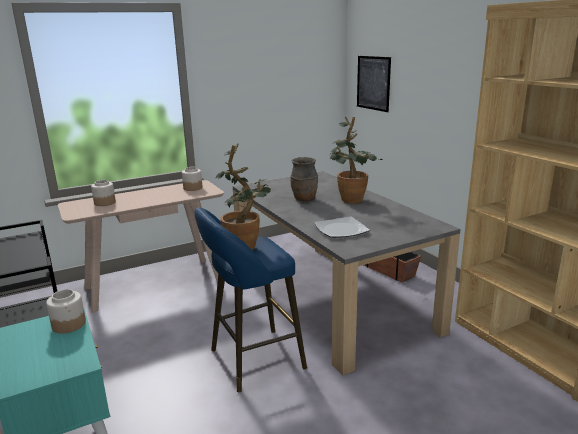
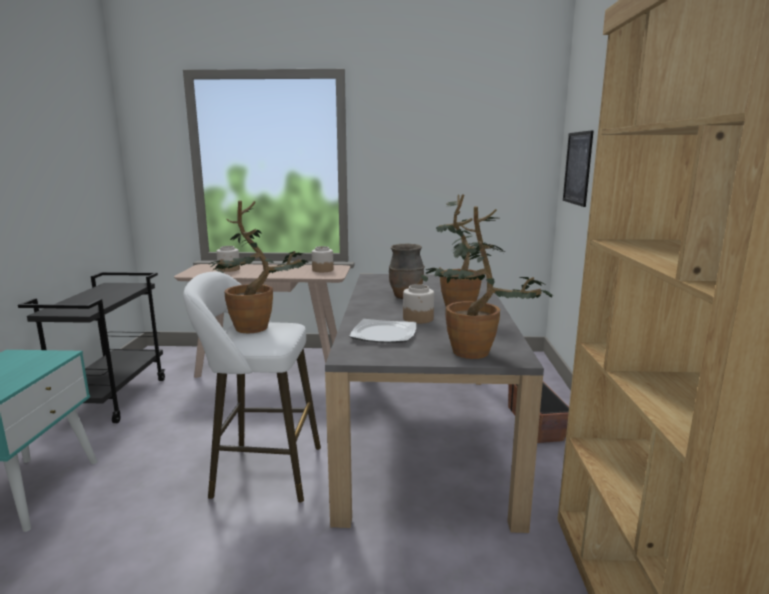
camera: 30 degrees right, 5 degrees down
(69, 324) = (47, 361): jar -> jar (418, 319)
(252, 360) = (261, 471): blue stool -> white stool
(417, 229) = (479, 354): none -> potted plant

